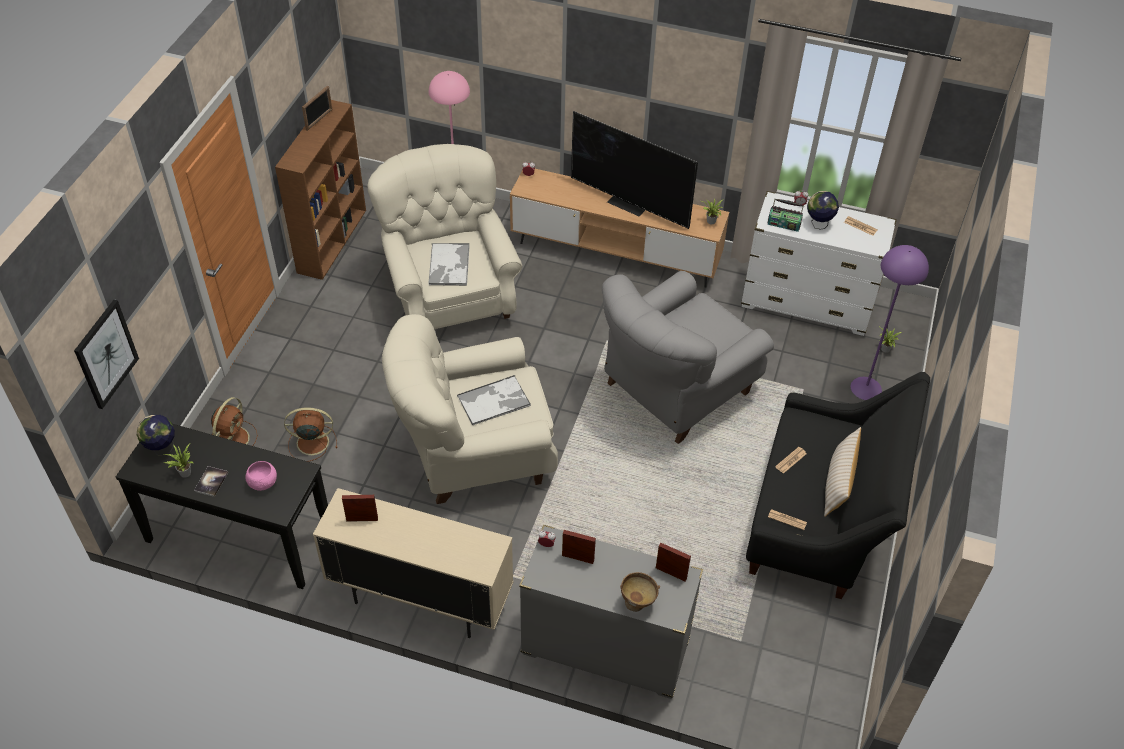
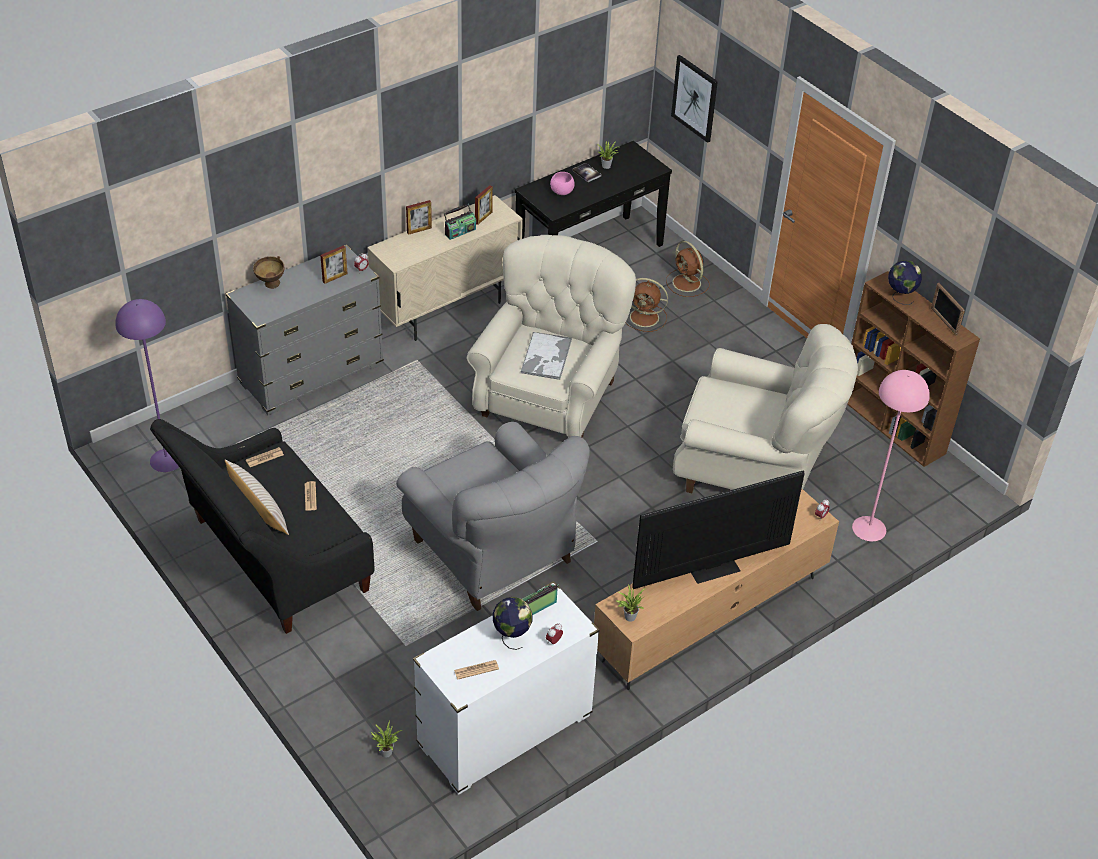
camera: 125 degrees right, 5 degrees down
(162, 449) = (638, 164): globe -> globe (900, 296)
(311, 442) = (645, 318): brown fan -> brown fan turned 75 degrees clockwise
(401, 524) = (460, 231): none -> radio
(449, 265) = (732, 405): tray -> none
(671, 573) = (272, 311): picture frame -> picture frame (419, 230)
(675, 390) = (495, 553): grey armchair -> grey armchair turned 150 degrees clockwise
(866, 388) = (358, 696): purple floor lamp -> purple floor lamp (166, 459)

